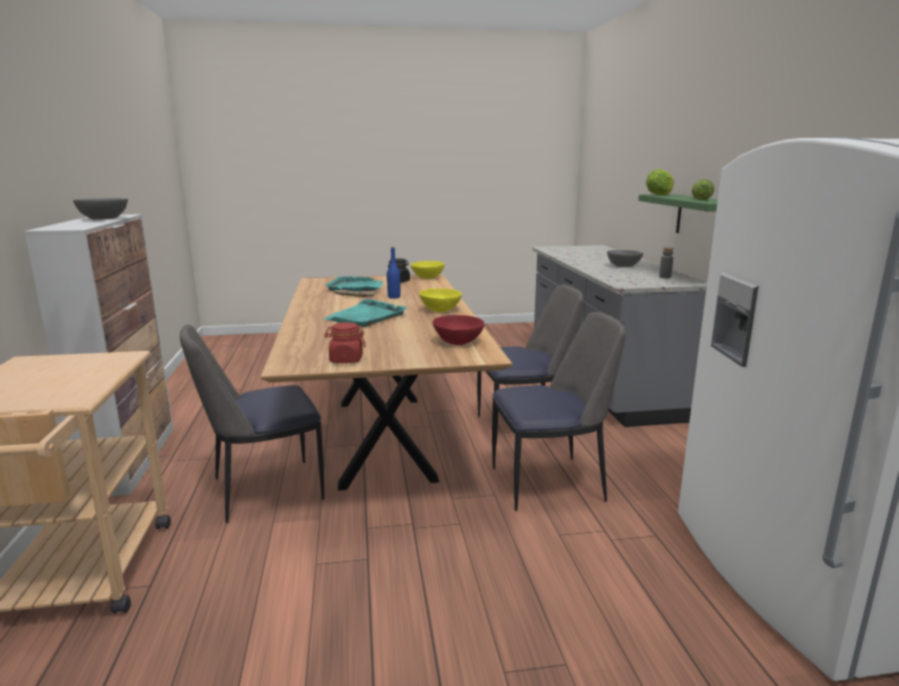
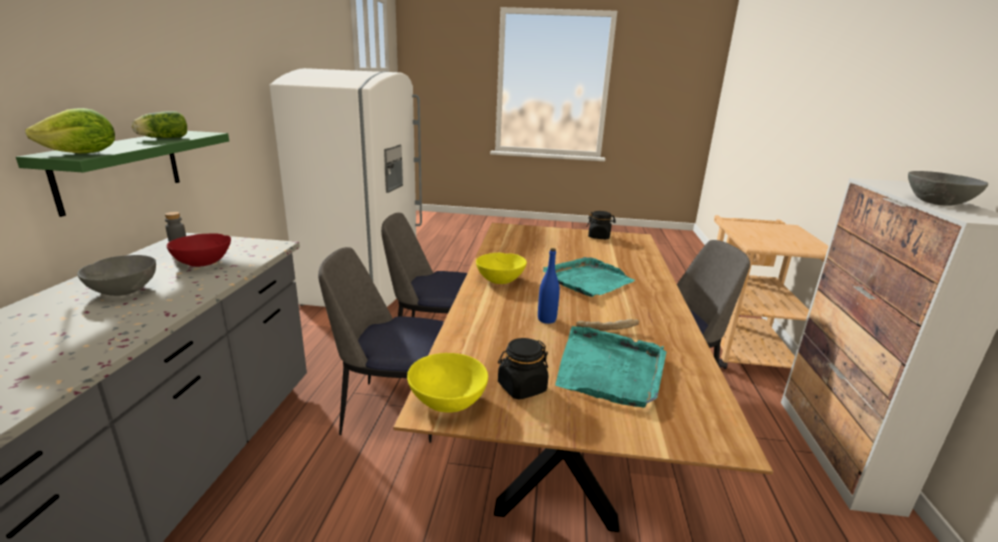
camera: 165 degrees left, 5 degrees up
(346, 360) = (599, 237): red jar -> black jar
(458, 342) = (513, 239): red bowl -> red bowl (203, 262)

